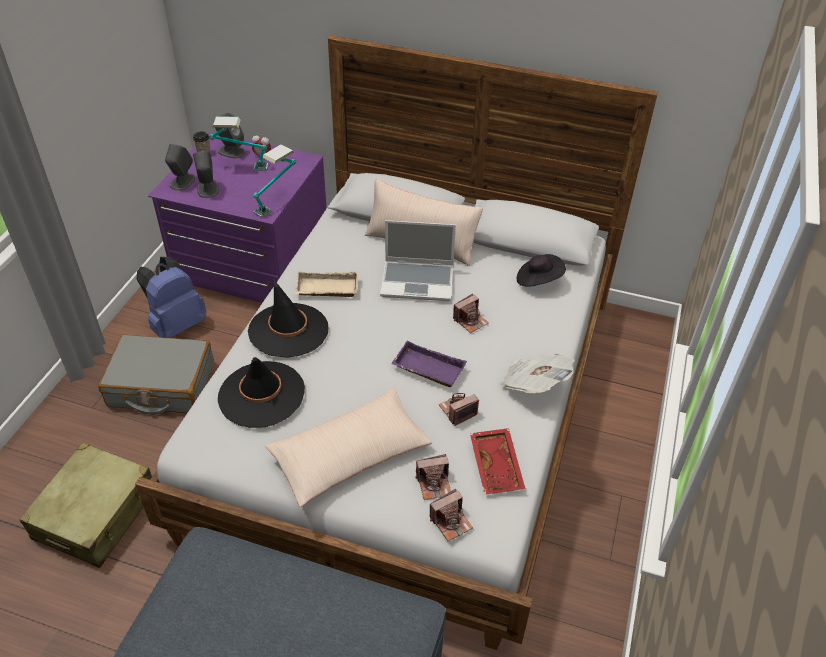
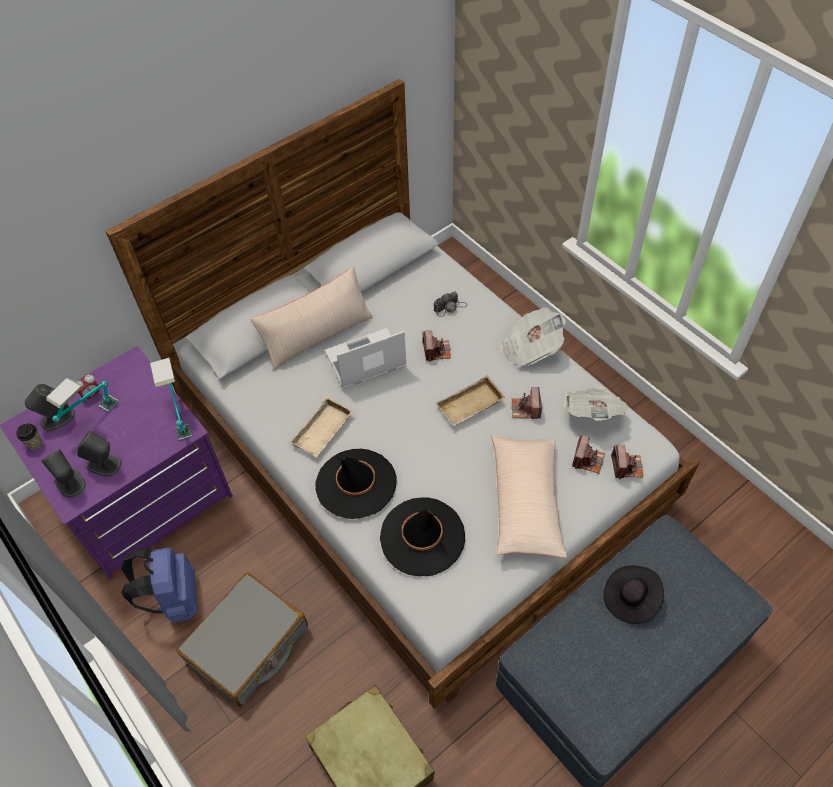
camera: 55 degrees left, 10 degrees up
(418, 281) = (365, 361): laptop -> laptop turned 150 degrees counterclockwise
(427, 369) = (470, 406): purple tray -> beige tray
(497, 466) = (593, 412): red tray -> newspaper
(528, 309) = (450, 307): none -> camera
(538, 280) = (423, 284): black hat -> black hat (630, 599)

